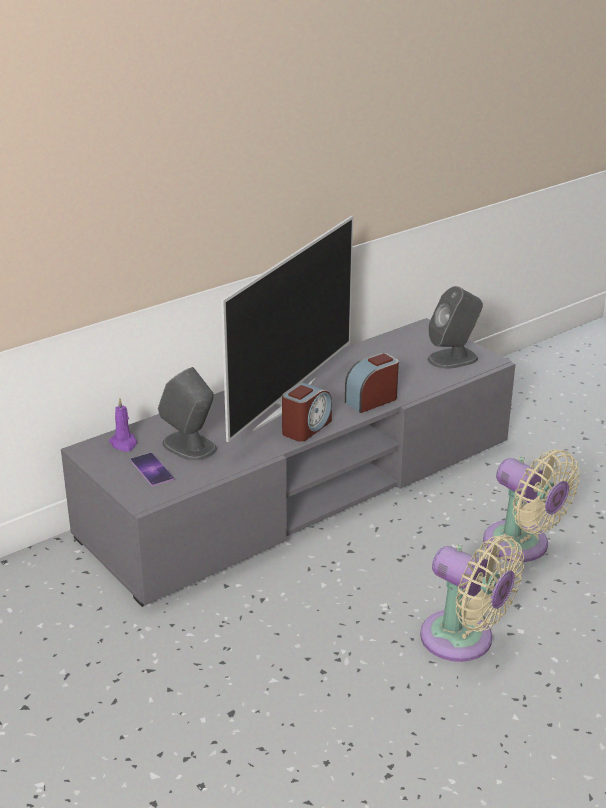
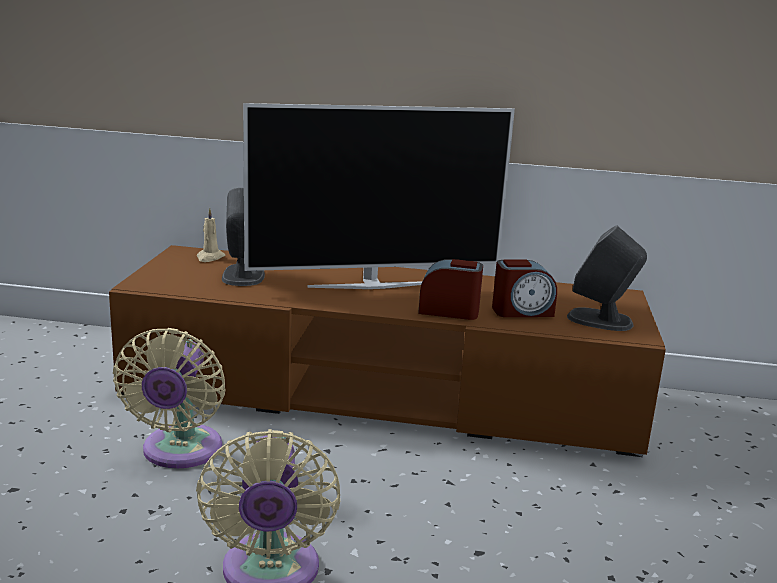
camera: 45 degrees right, 10 degrees down
(124, 444) = (210, 257): purple candle -> beige candle
(152, 470) = (187, 275): phone -> none
(302, 488) = (382, 393): grey tv stand -> brown tv stand
(306, 428) = (350, 302): alarm clock -> alarm clock (522, 311)
(521, 546) = (491, 543): beige fan -> beige fan (179, 452)

